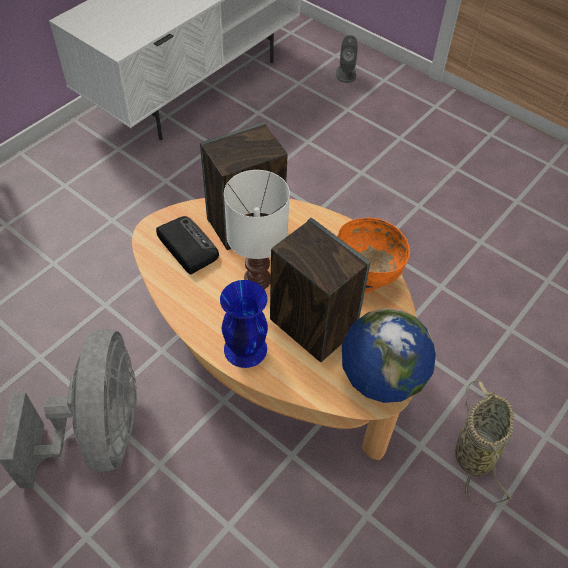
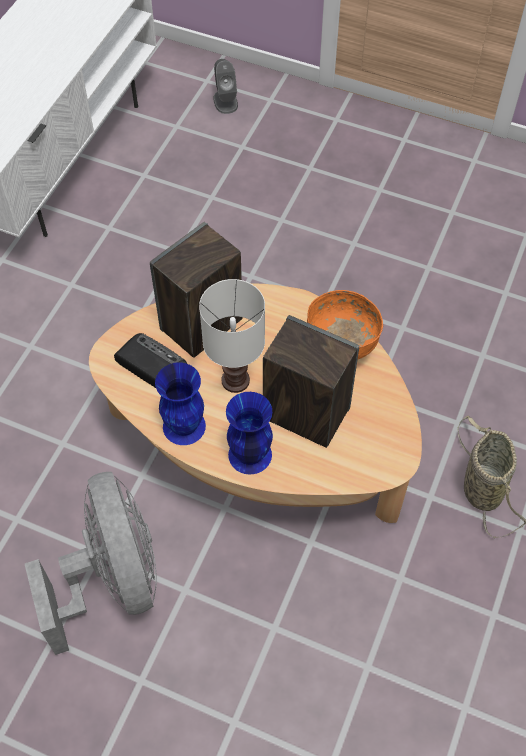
camera: 15 degrees left, 5 degrees up
(195, 306) = (185, 425): none -> blue vase
(381, 378) = (387, 447): globe -> none

